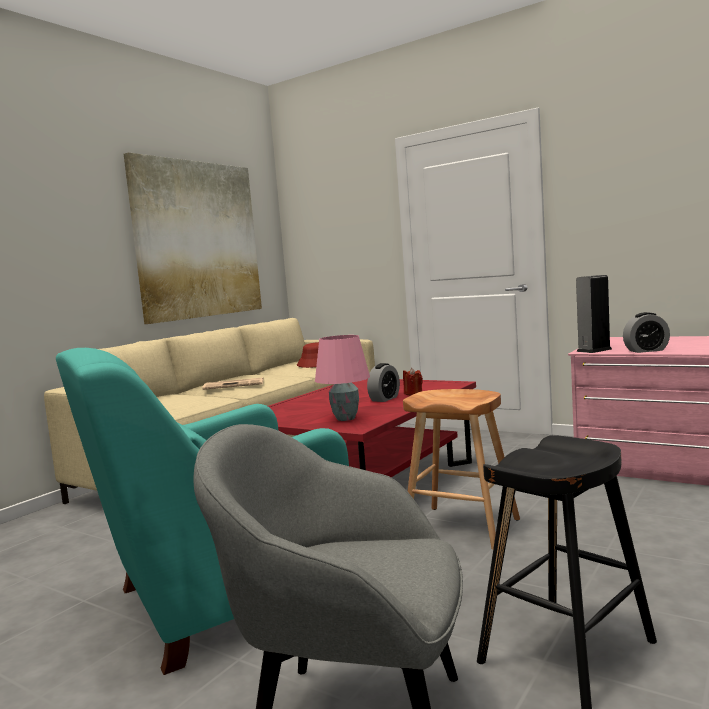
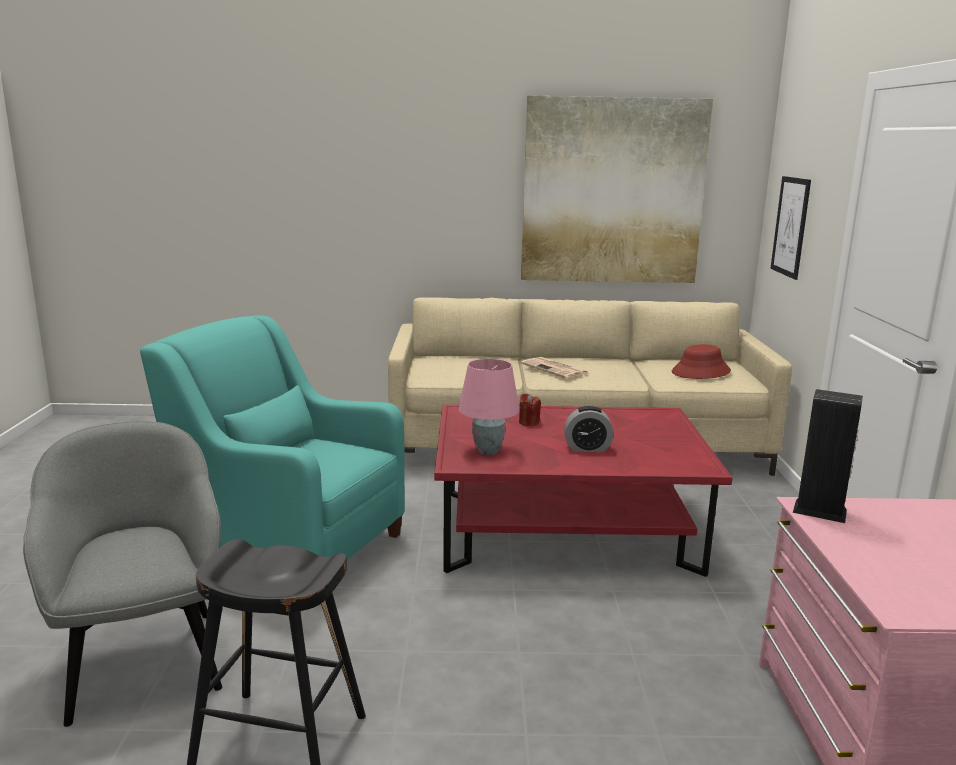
camera: 55 degrees right, 10 degrees up
(329, 252) = (790, 226): none -> picture
(413, 393) = (627, 456): red candle -> red candle (529, 422)
(461, 527) = (503, 619): brown stool -> none
(646, 350) = (853, 551): alarm clock -> none

